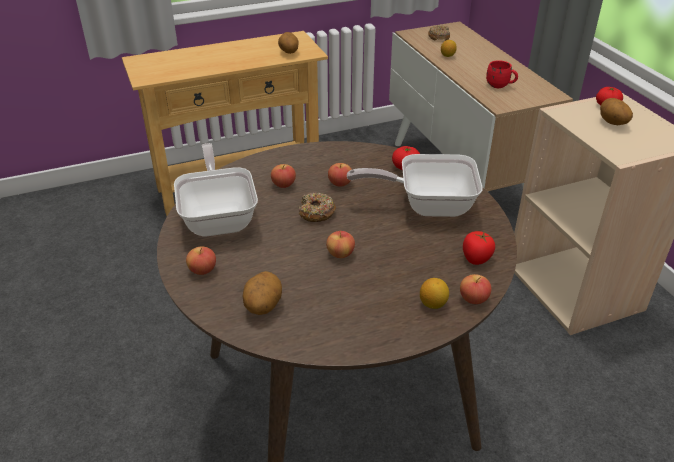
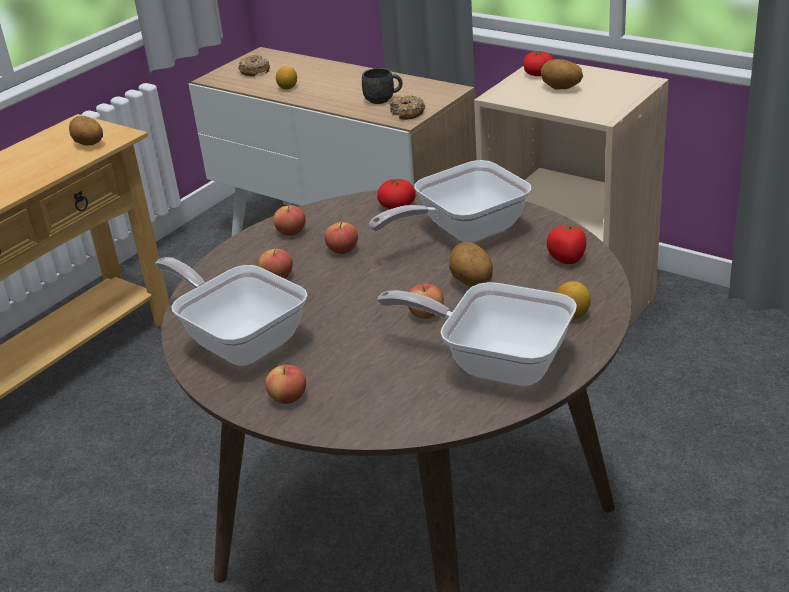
camera: 30 degrees left, 5 degrees down
(263, 306) = (402, 398): potato -> potato (471, 282)
(316, 213) = (351, 288): donut -> donut (408, 113)
(345, 312) = (496, 362): none -> frying pan
(473, 299) = (604, 293): apple -> apple (291, 232)
(500, 85) = (383, 99): red mug -> grey mug

